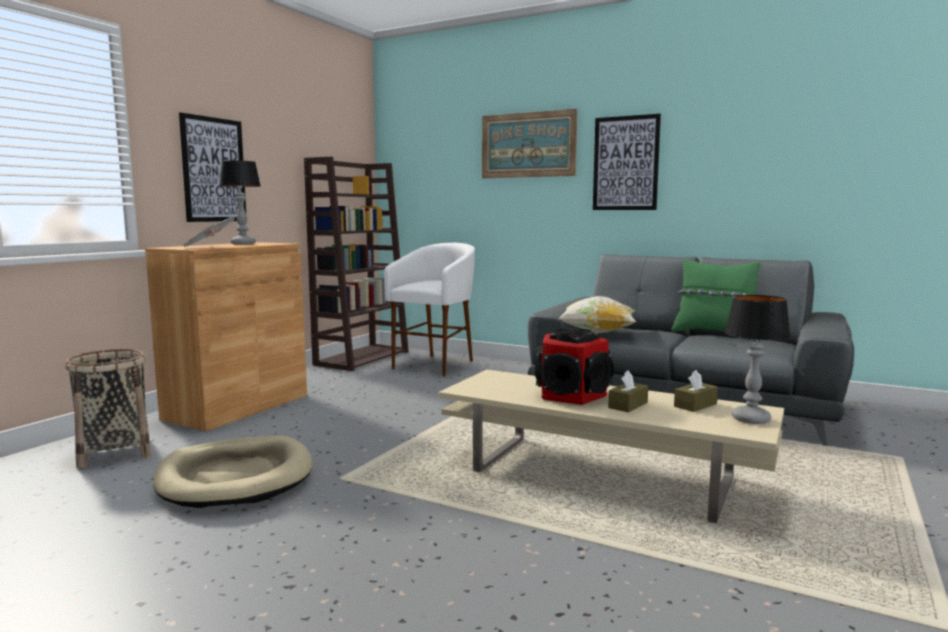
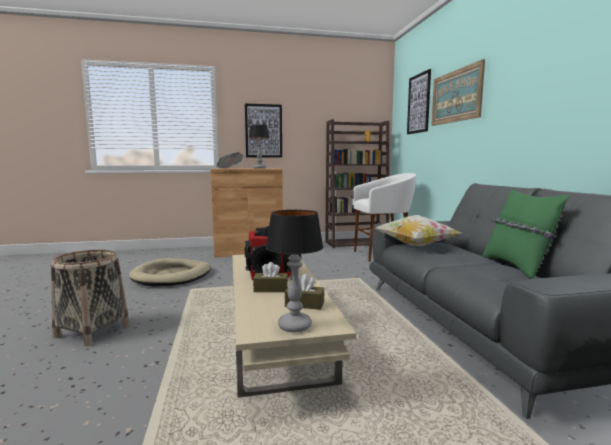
camera: 50 degrees right, 0 degrees up
(115, 452) = (176, 256): basket -> basket (92, 331)
(626, 163) = (513, 101): picture -> picture (419, 103)

